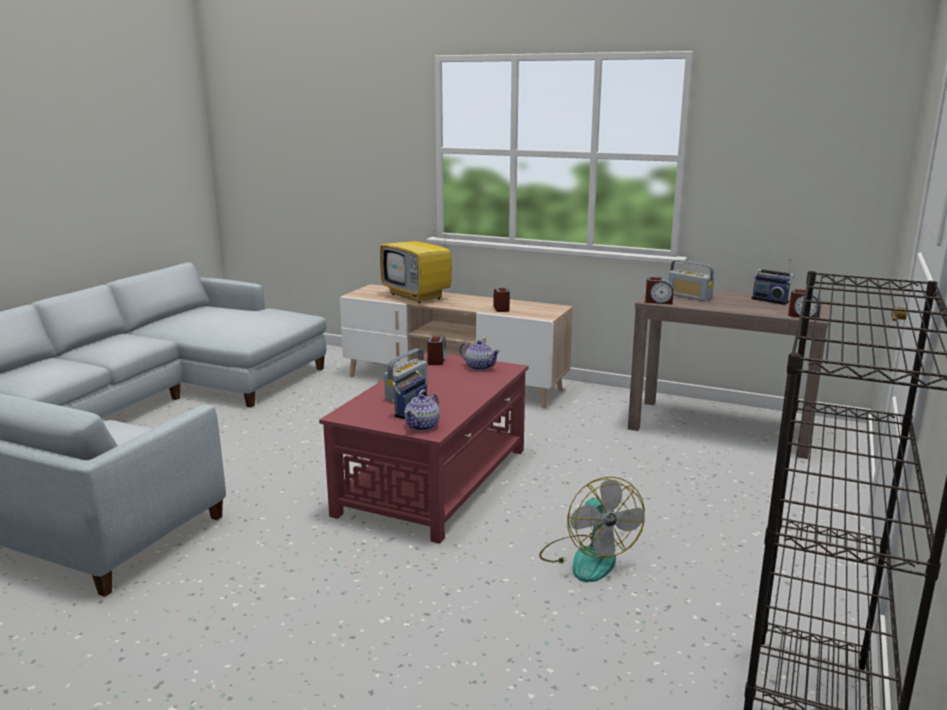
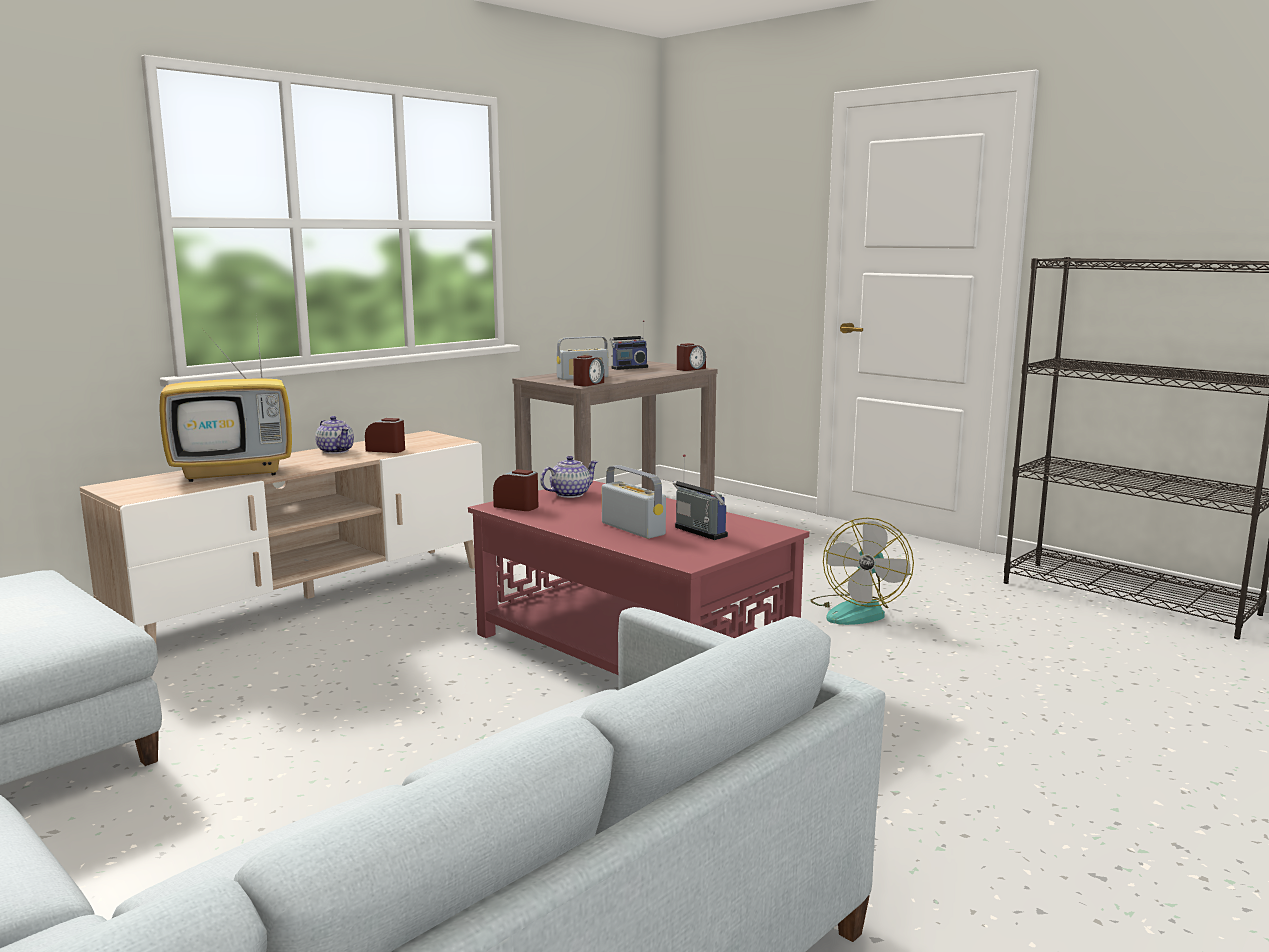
camera: 70 degrees left, 5 degrees down
(423, 426) = (756, 532): teapot -> teapot (336, 451)
(587, 557) = (857, 611): fan -> fan turned 105 degrees clockwise

